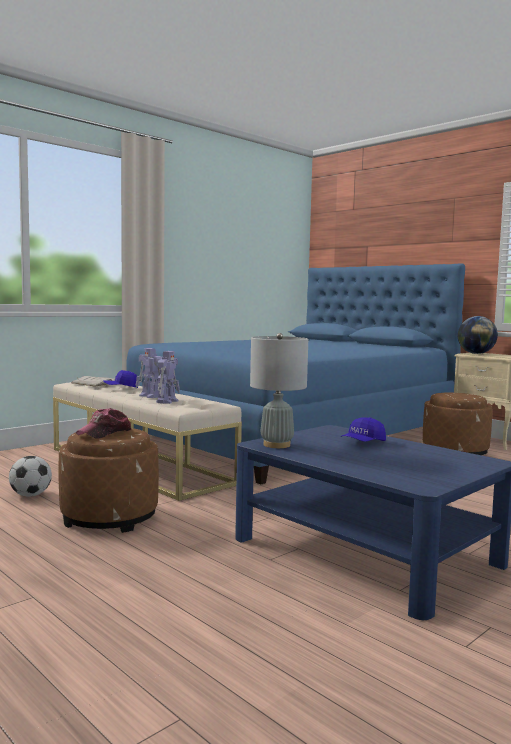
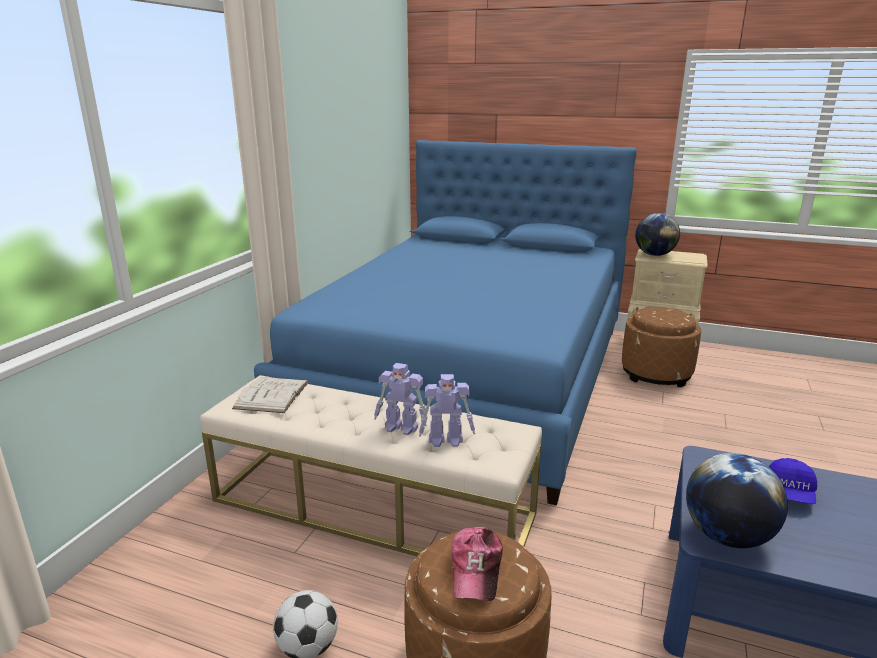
camera: 25 degrees left, 15 degrees up
(121, 387) = (323, 406): blue cap -> none
(167, 401) = (446, 440): toy robot -> toy robot turned 90 degrees clockwise
(276, 445) = (727, 536): grey table lamp -> globe

